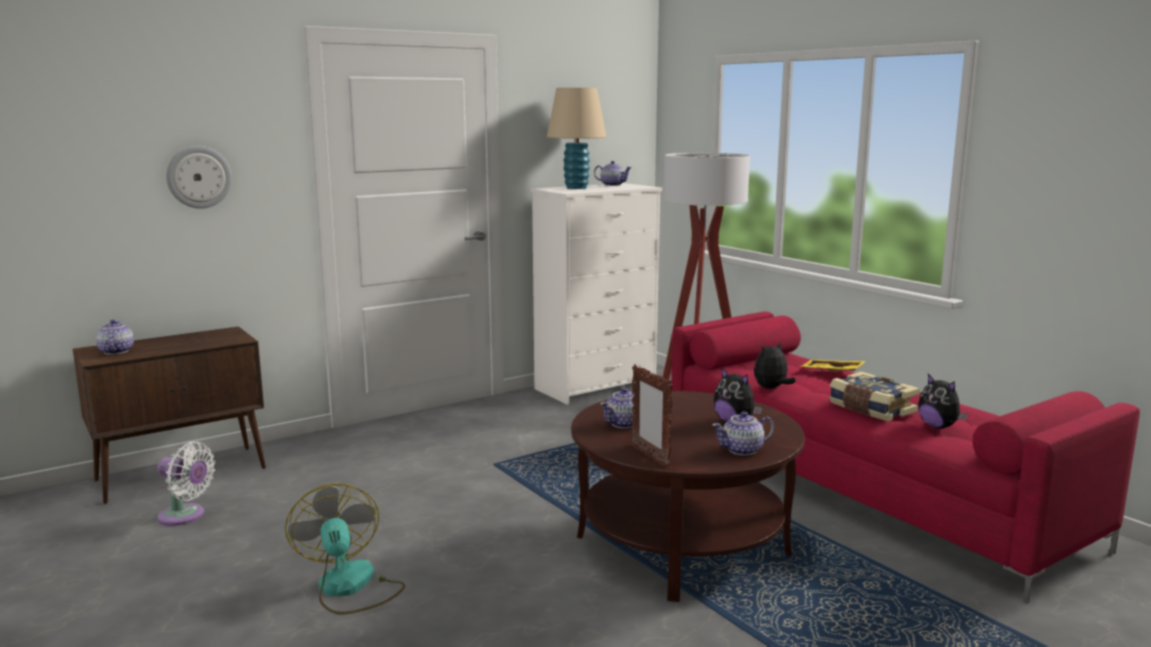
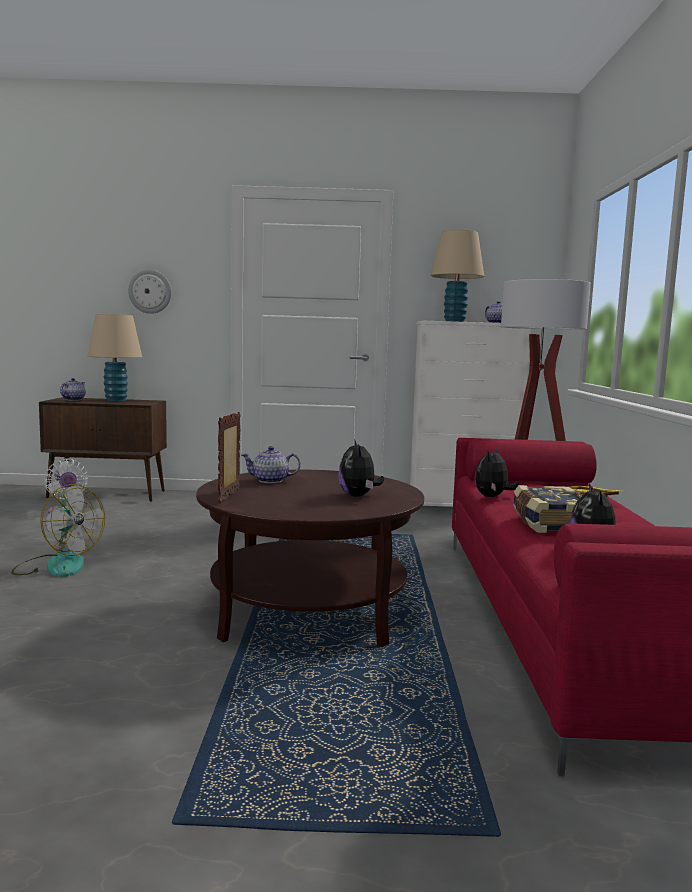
camera: 35 degrees right, 5 degrees down
(179, 340) = (116, 400): none -> beige table lamp
(349, 588) = (57, 565): fan -> fan turned 105 degrees clockwise
(743, 450) = (307, 509): teapot -> none
(771, 388) = (492, 497): plush toy -> plush toy turned 60 degrees counterclockwise

